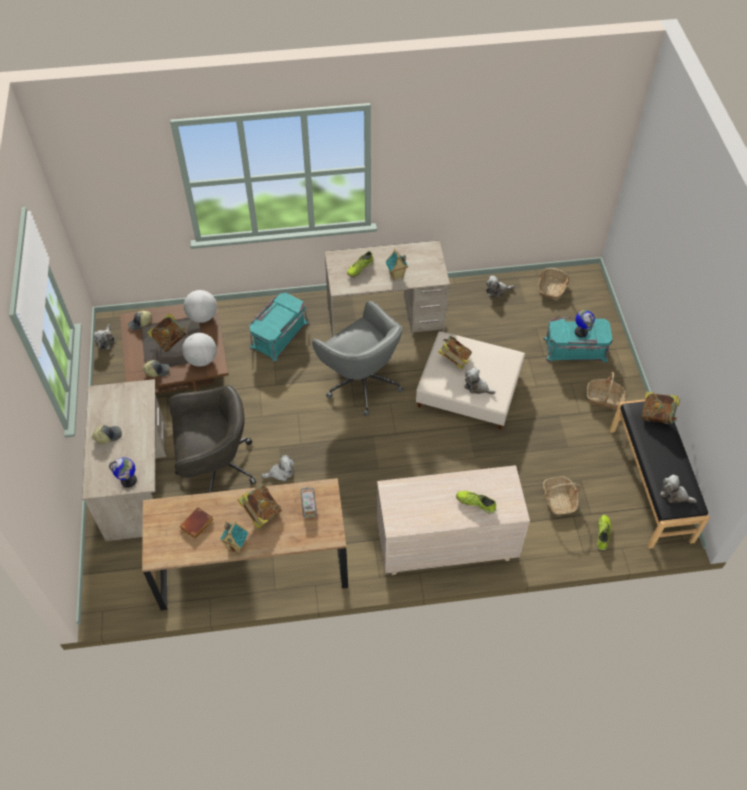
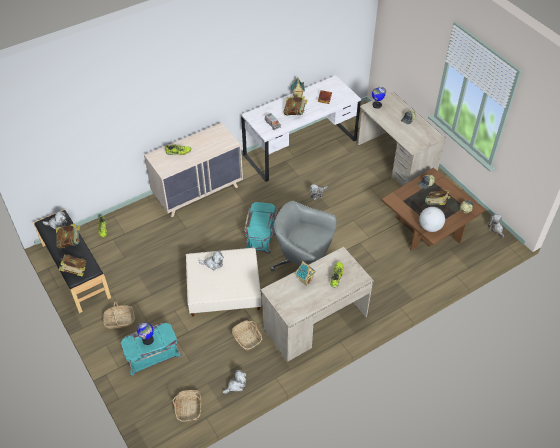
camera: 155 degrees right, 5 degrees down
(202, 359) = (404, 200): globe -> none
(215, 467) = (358, 183): grey office chair -> none
(253, 565) = (300, 148): brown desk -> white desk
(279, 334) = (384, 278): turquoise storage box -> turquoise storage box (261, 234)
(454, 359) = (238, 278): book -> book (70, 242)
(559, 499) = (136, 239): basket -> basket (246, 338)

